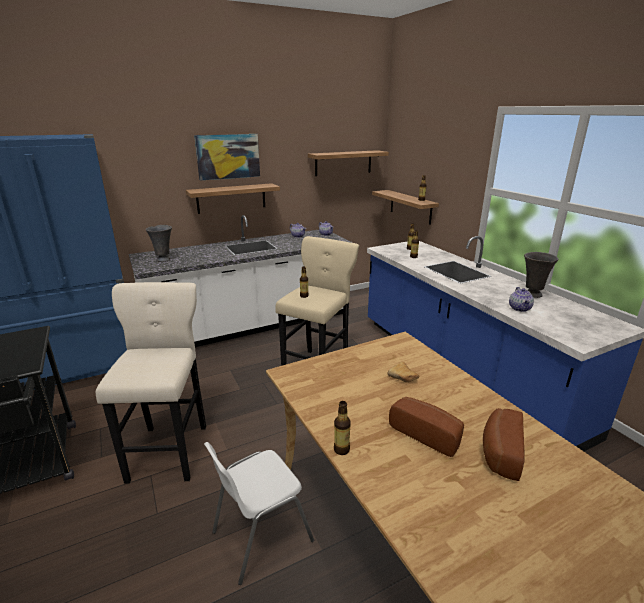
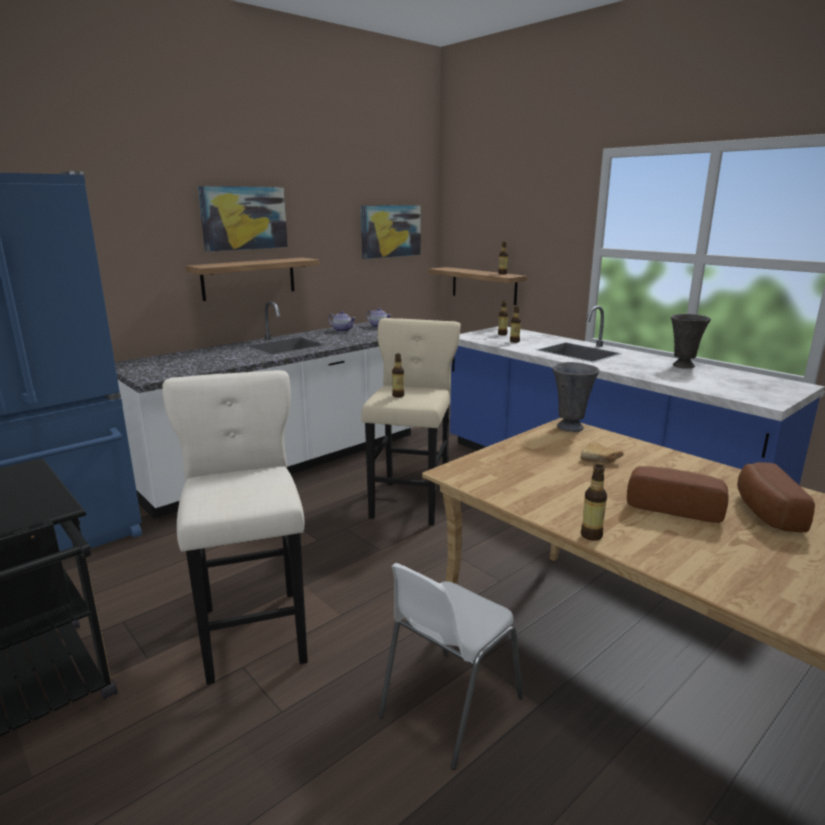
camera: 15 degrees left, 5 degrees down
(164, 259) = (168, 366): grey vase -> grey vase (570, 427)
(343, 163) = (390, 231): shelf -> picture
(520, 308) = (681, 379): teapot -> none

